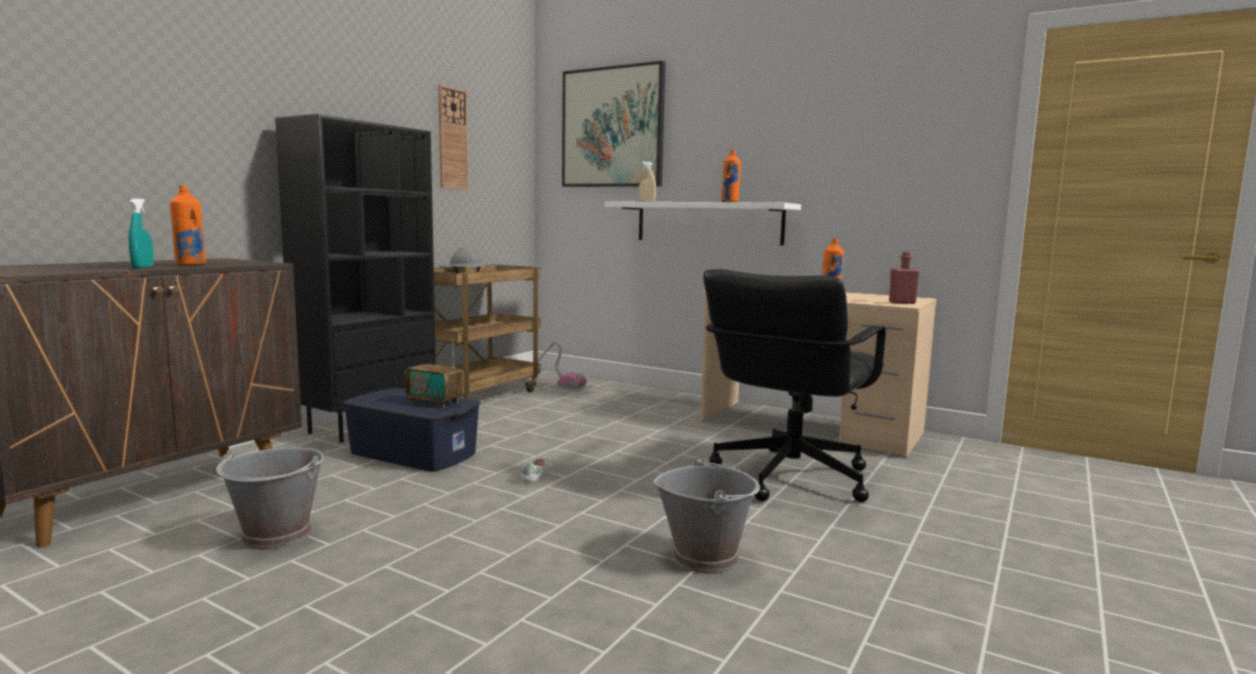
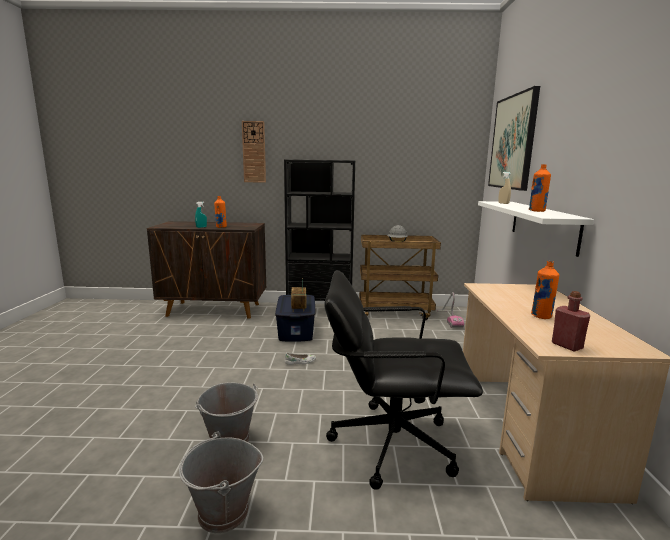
camera: 60 degrees right, 5 degrees up
(277, 536) = (192, 340): grey bucket -> grey bucket (223, 512)
(452, 139) = (406, 158): wall clock -> wall clock (254, 152)

